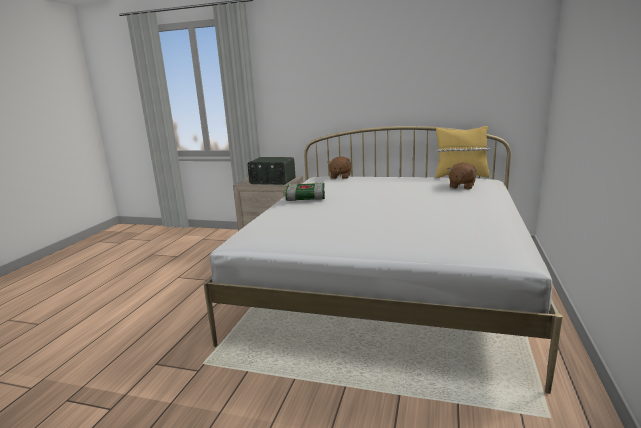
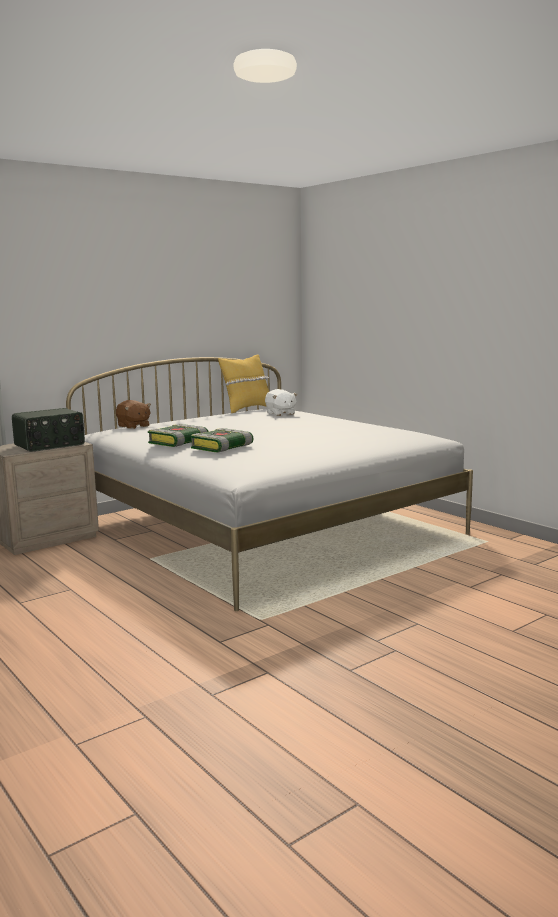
camera: 55 degrees left, 5 degrees down
(305, 210) = (222, 448): none -> book
(461, 186) = (280, 414): brown plush toy -> white plush toy

